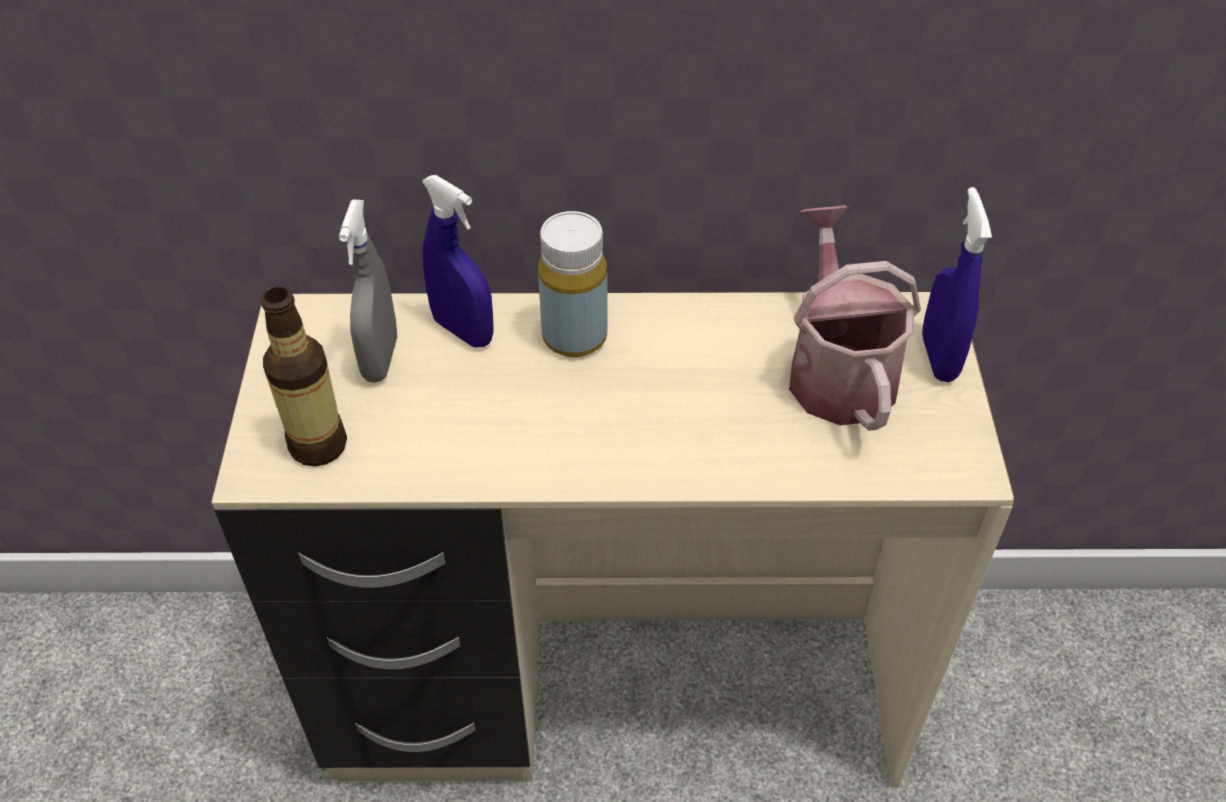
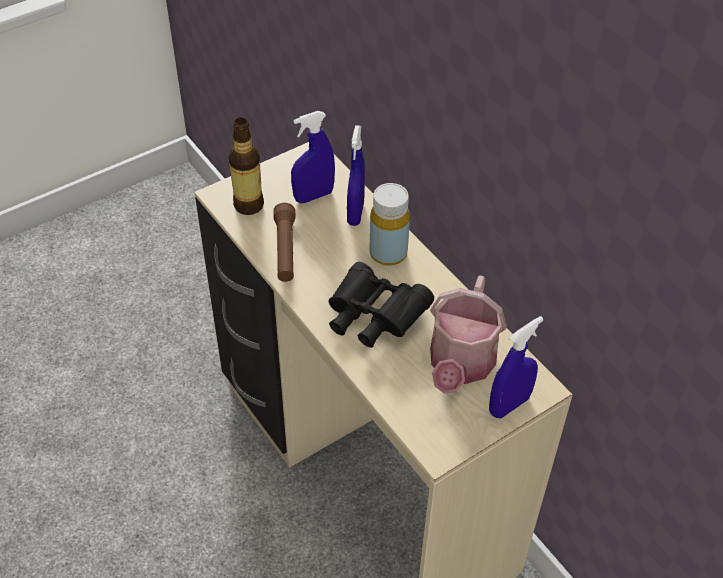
camera: 55 degrees right, 0 degrees up
(380, 359) = (313, 196): grey spray bottle -> blue spray bottle
(457, 448) = (285, 250): none -> brown flashlight
(682, 416) = (373, 318): none -> black binoculars
(837, 369) = (460, 365): watering can -> watering can turned 150 degrees clockwise

